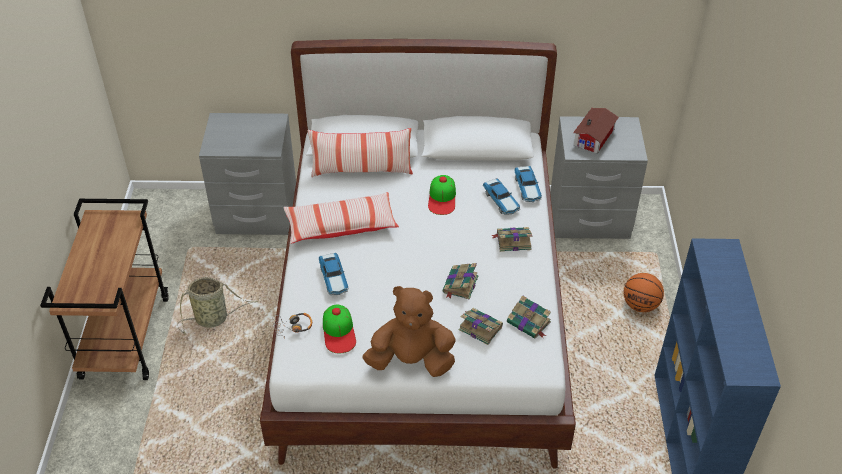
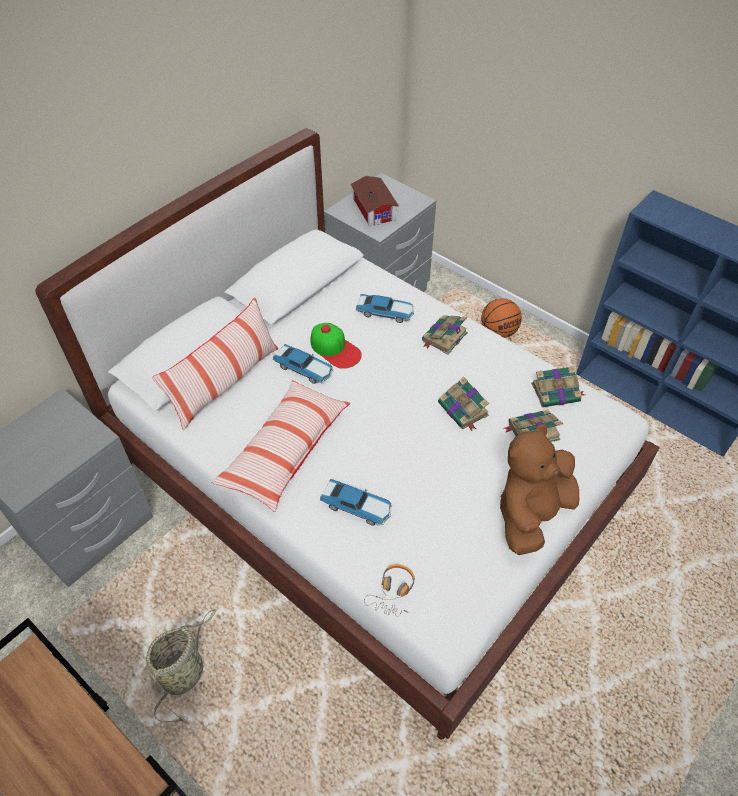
camera: 50 degrees left, 5 degrees up
(339, 332) = (440, 552): cap -> none
(527, 188) = (389, 286): toy car -> toy car (304, 369)

